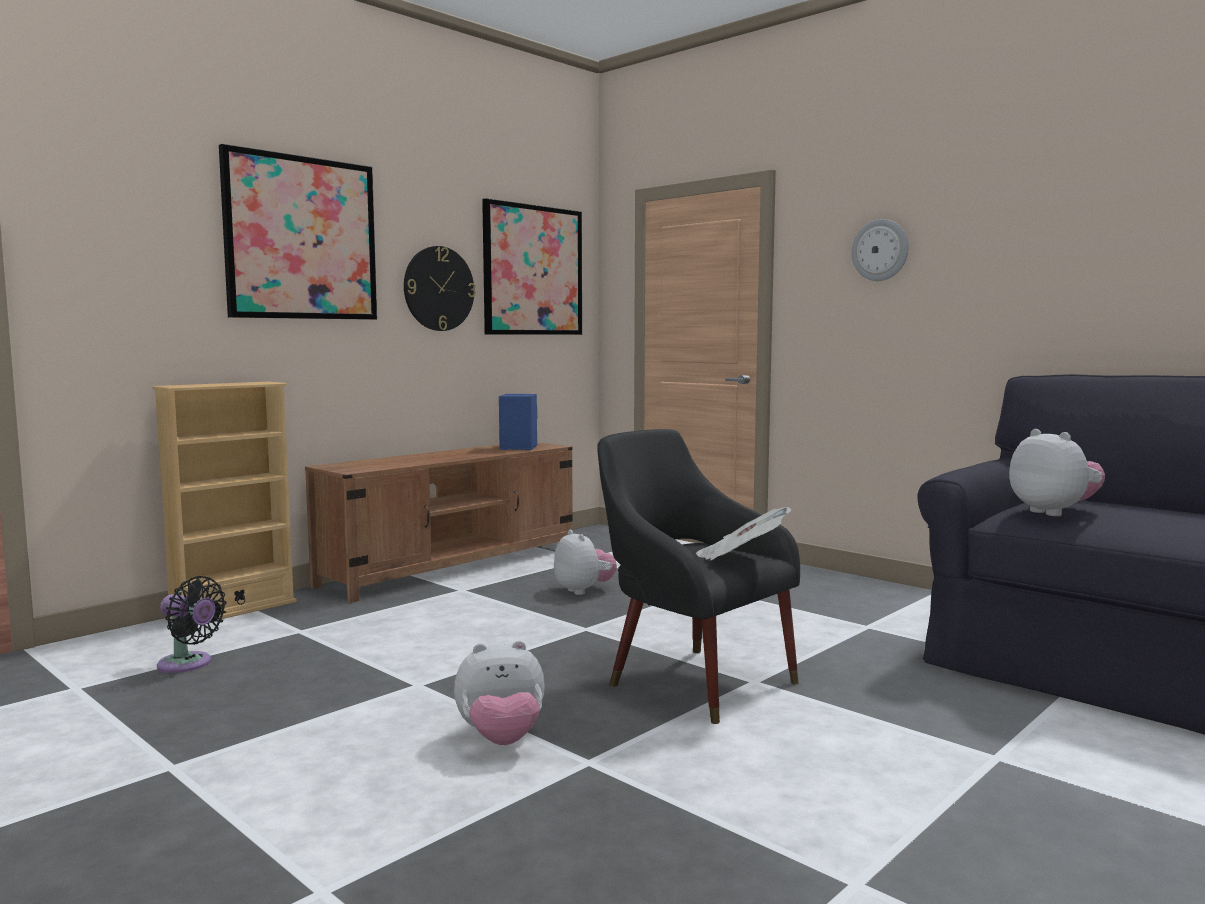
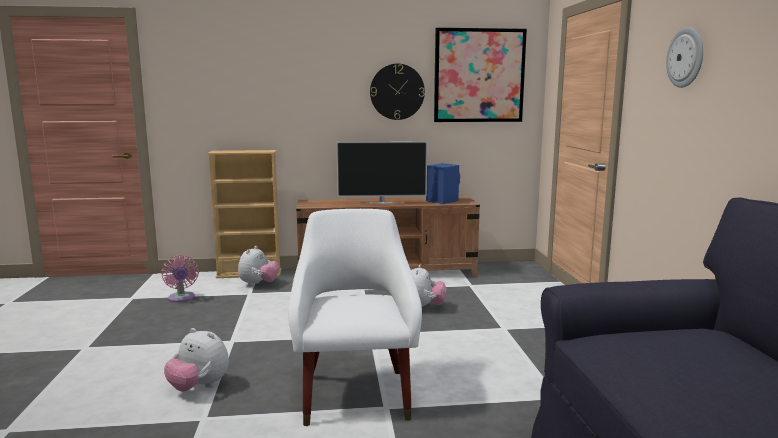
camera: 40 degrees right, 5 degrees up
(188, 664) = (181, 298): black fan -> pink fan
(301, 238) = (299, 65): picture -> none
(449, 457) = (382, 203): none -> television
(693, 679) = (355, 391): black armchair -> white armchair
(741, 558) = (366, 316): newspaper -> none
(1054, 512) = (634, 348): plush toy -> plush toy (258, 284)

